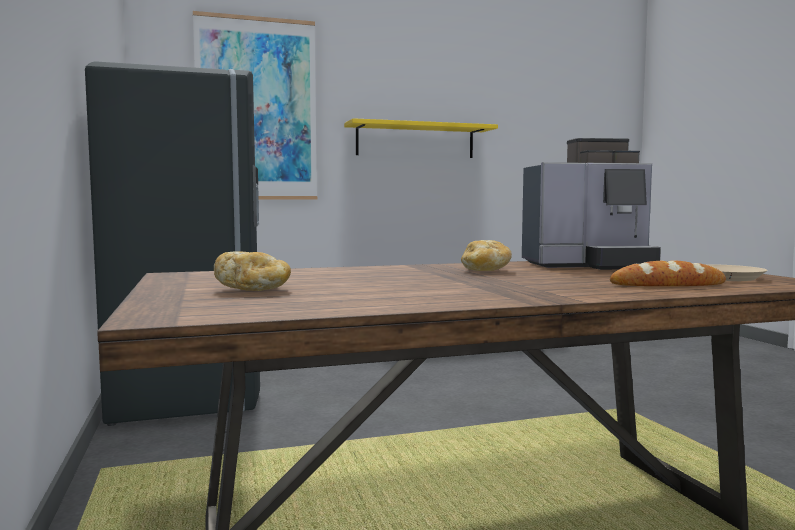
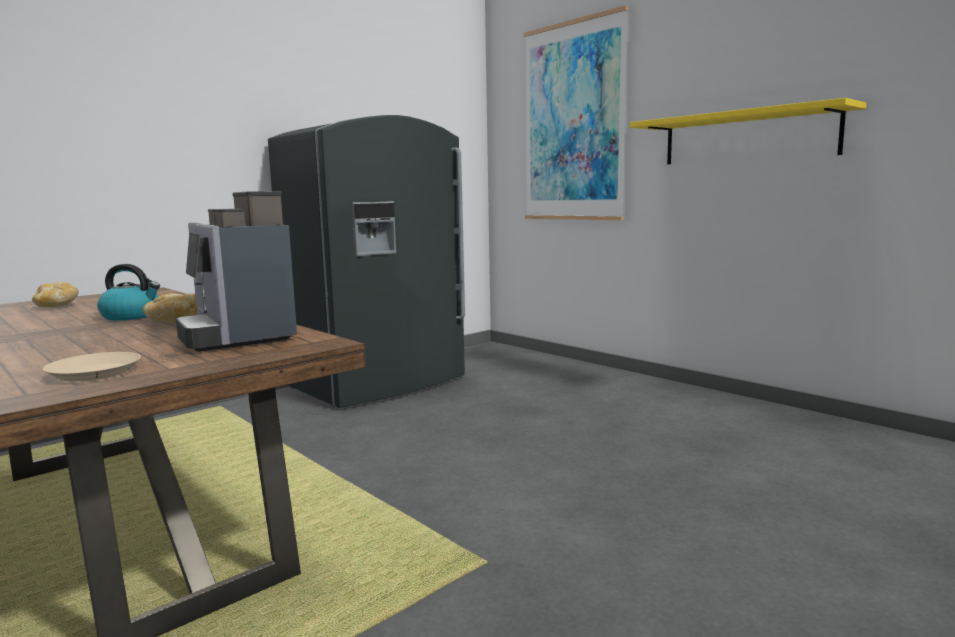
camera: 65 degrees right, 5 degrees up
(424, 276) = (132, 316): none -> kettle
(667, 284) = (40, 360): bread -> none

